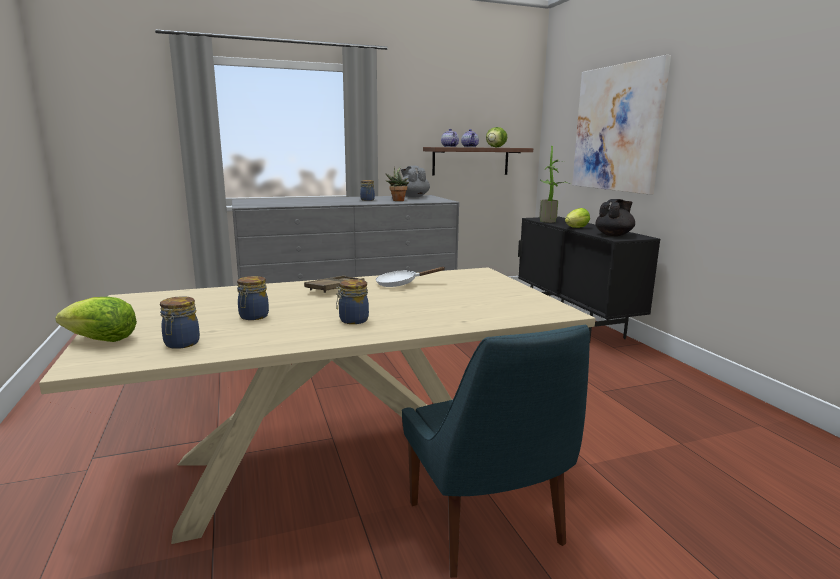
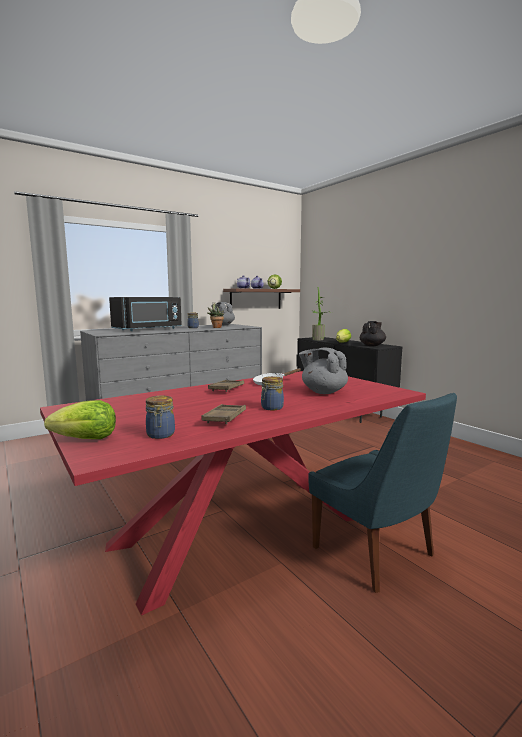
camera: 15 degrees left, 5 degrees down
(253, 317) = (191, 412): jar -> none
(280, 328) = (225, 418): none -> brown tray
(310, 200) = (149, 329): none -> black microwave
(343, 467) = (246, 530): beige dining table -> red dining table
(450, 303) = (323, 392): none -> grey teapot
(617, 128) = (362, 274): picture -> none

